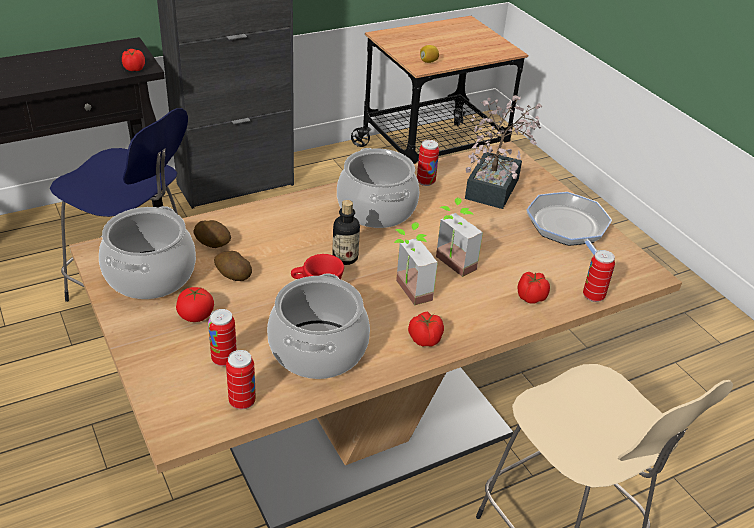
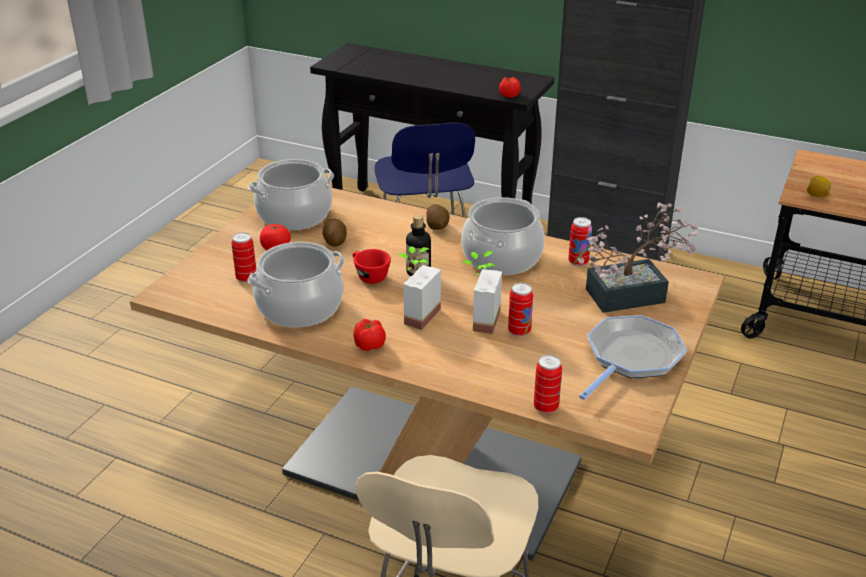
camera: 55 degrees right, 5 degrees down
(213, 243) = (359, 218): potato -> potato (437, 226)
(242, 401) = (214, 303): can -> can (519, 331)
(530, 297) = (495, 374): tomato -> none

